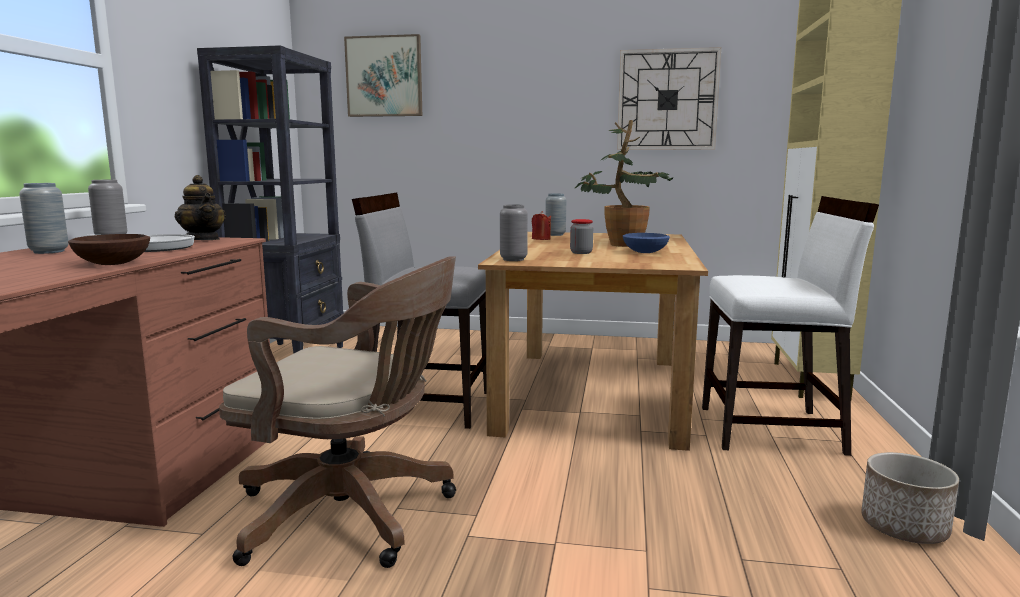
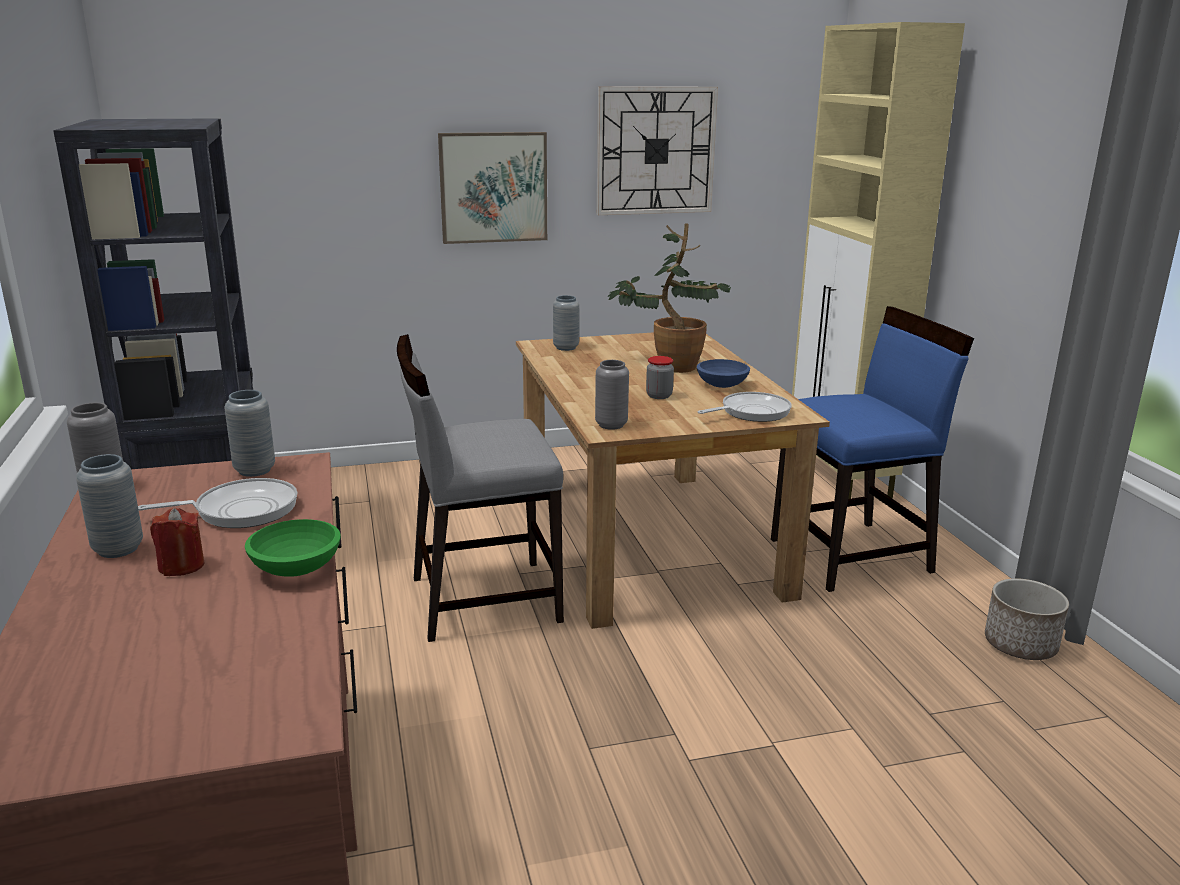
camera: 25 degrees left, 10 degrees up
(112, 263) = (294, 568): brown bowl -> green bowl
(203, 239) = (254, 470): teapot -> grey vase
(354, 514) = (554, 770): brown office chair -> none
(384, 76) = (261, 115): picture -> picture (493, 187)
(541, 239) = (566, 362): red candle -> red candle (181, 566)
(643, 262) = (751, 412): none -> frying pan
(772, 430) = (852, 555): white chair -> blue chair

